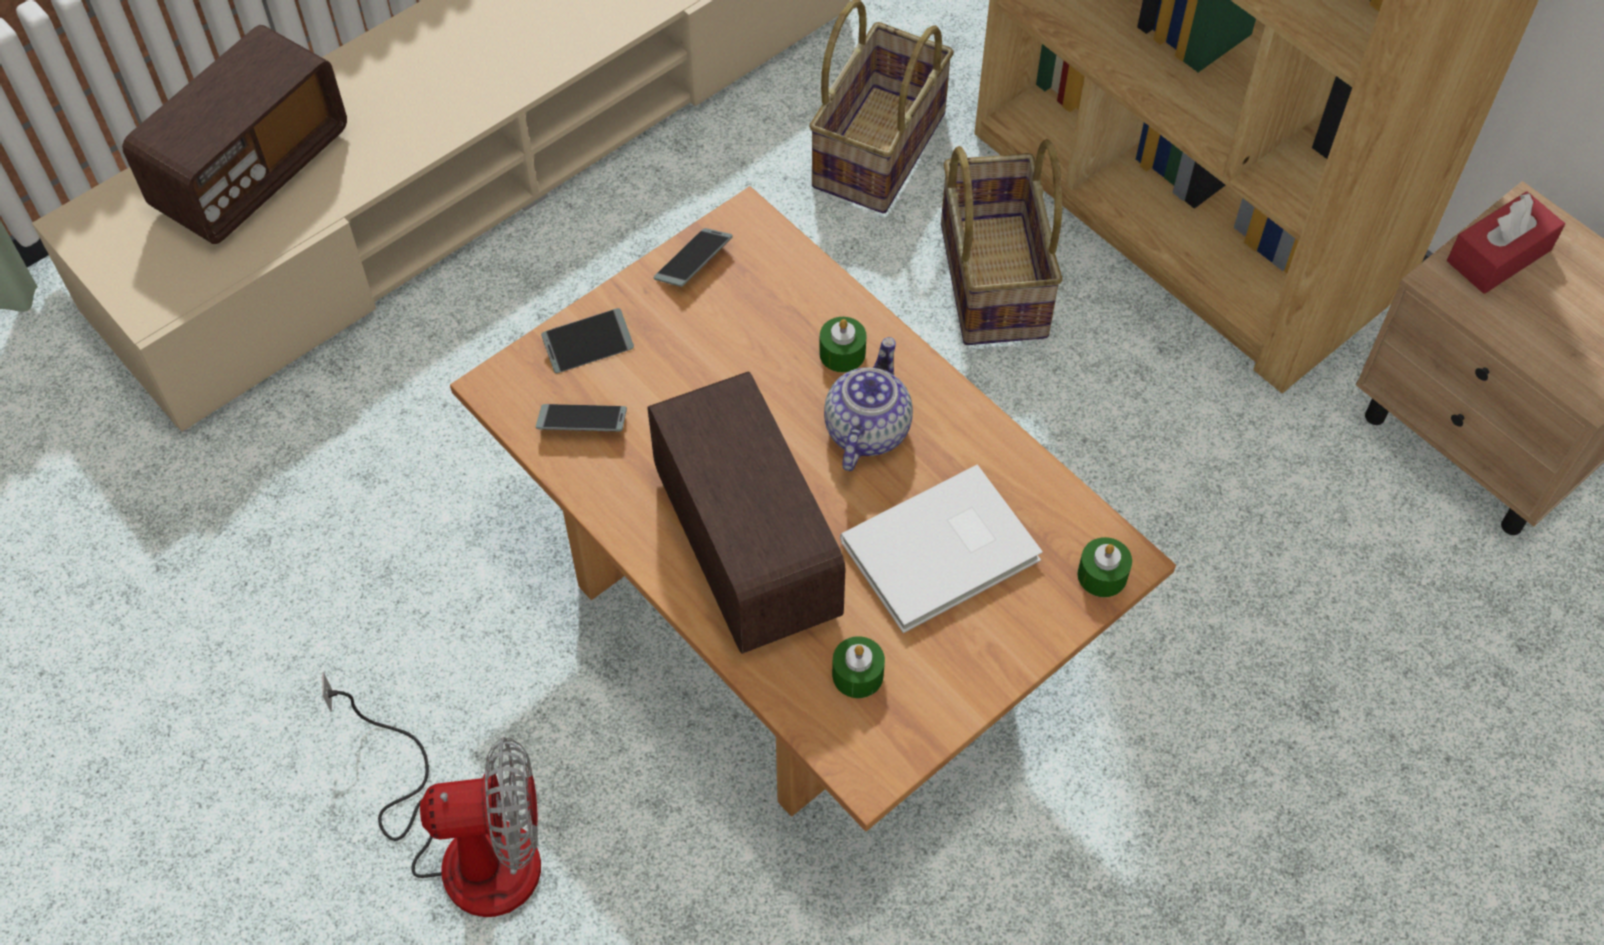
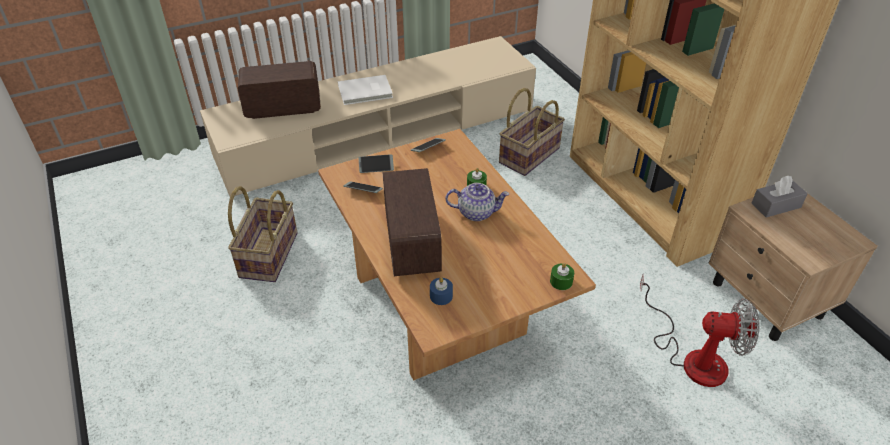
camera: 15 degrees right, 15 degrees down
(252, 172) = (283, 108): radio -> radio turned 150 degrees counterclockwise
(467, 842) = (276, 359): fan -> fan (693, 356)
(857, 674) = (441, 296): green candle -> blue candle
(866, 429) = (476, 212): teapot -> teapot turned 60 degrees clockwise
(945, 553) = (494, 260): white book -> white book (366, 92)
(990, 279) = (561, 205): basket -> basket (267, 254)
(1498, 255) = (776, 205): red tissue box -> grey tissue box

